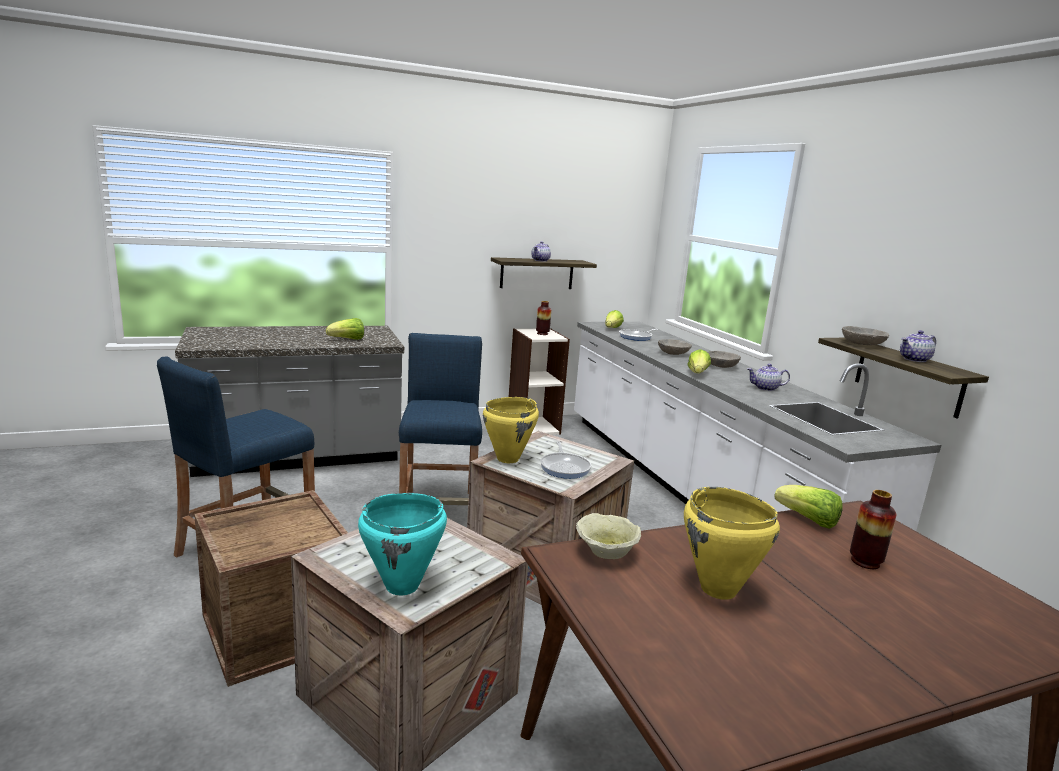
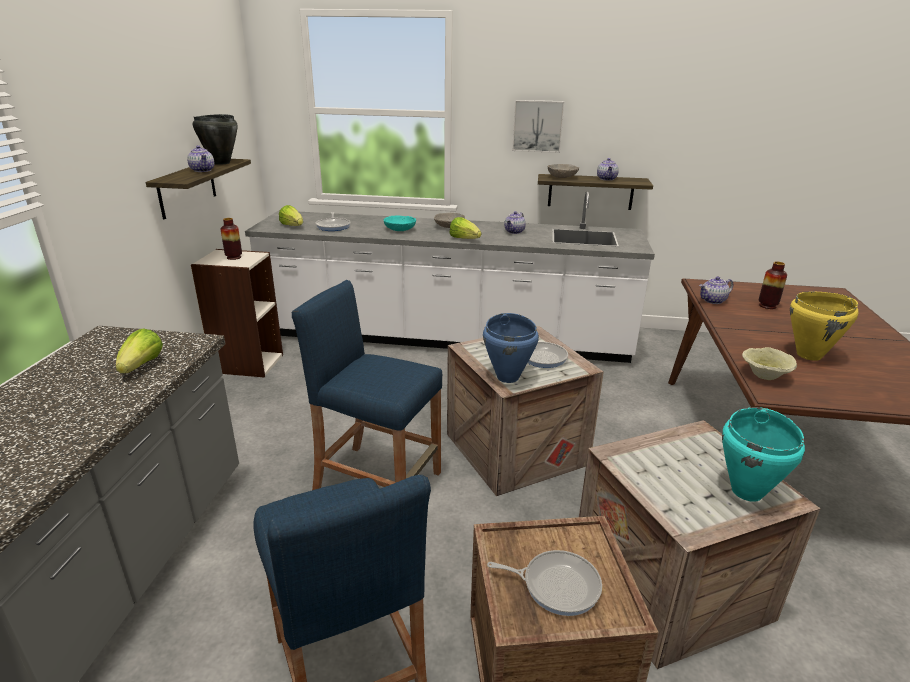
camera: 60 degrees left, 10 degrees up
(261, 530) = (556, 585): none -> frying pan
(508, 459) = (508, 377): yellow cooking pot -> blue cooking pot
(569, 261) = (220, 163): none -> black cooking pot
(673, 353) = (400, 230): grey bowl -> turquoise bowl
(808, 520) = (713, 300): lettuce -> teapot
(860, 277) = (537, 126): none -> picture

